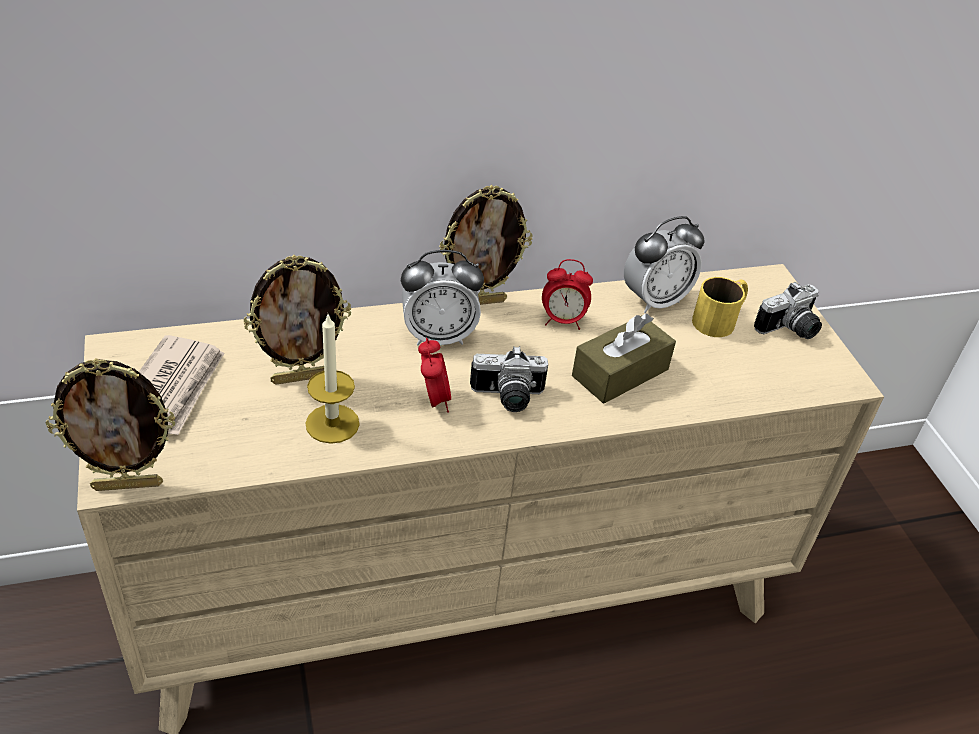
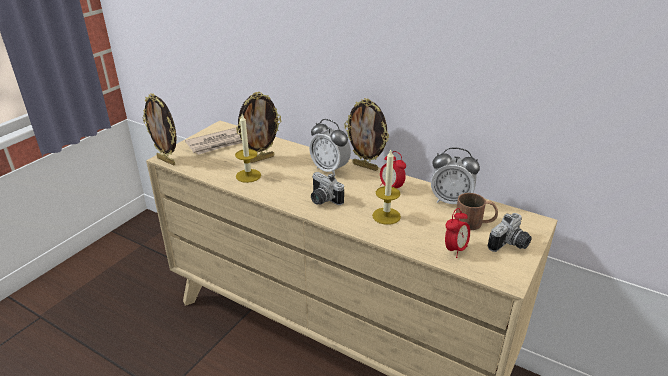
camera: 50 degrees right, 10 degrees down
(301, 377) = (261, 159): picture frame -> picture frame turned 60 degrees counterclockwise
(434, 400) = (293, 186): alarm clock -> alarm clock (455, 249)
(620, 373) = (386, 216): brown tissue box -> candle
(720, 319) = (475, 222): yellow mug -> brown mug
(790, 330) = (510, 245): camera -> camera turned 60 degrees counterclockwise

